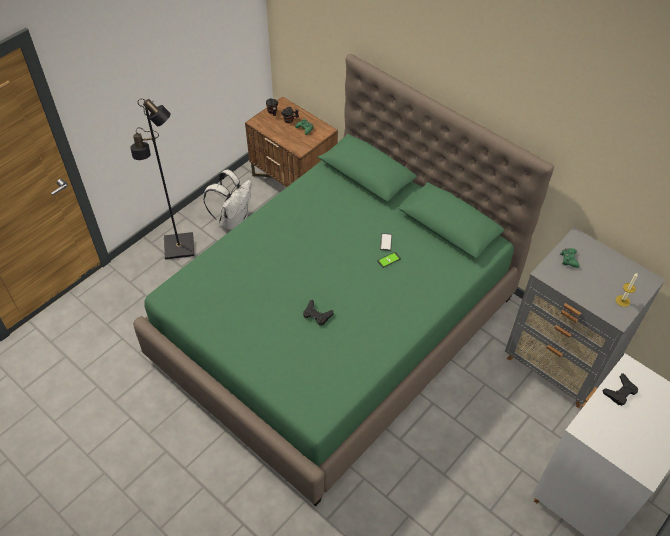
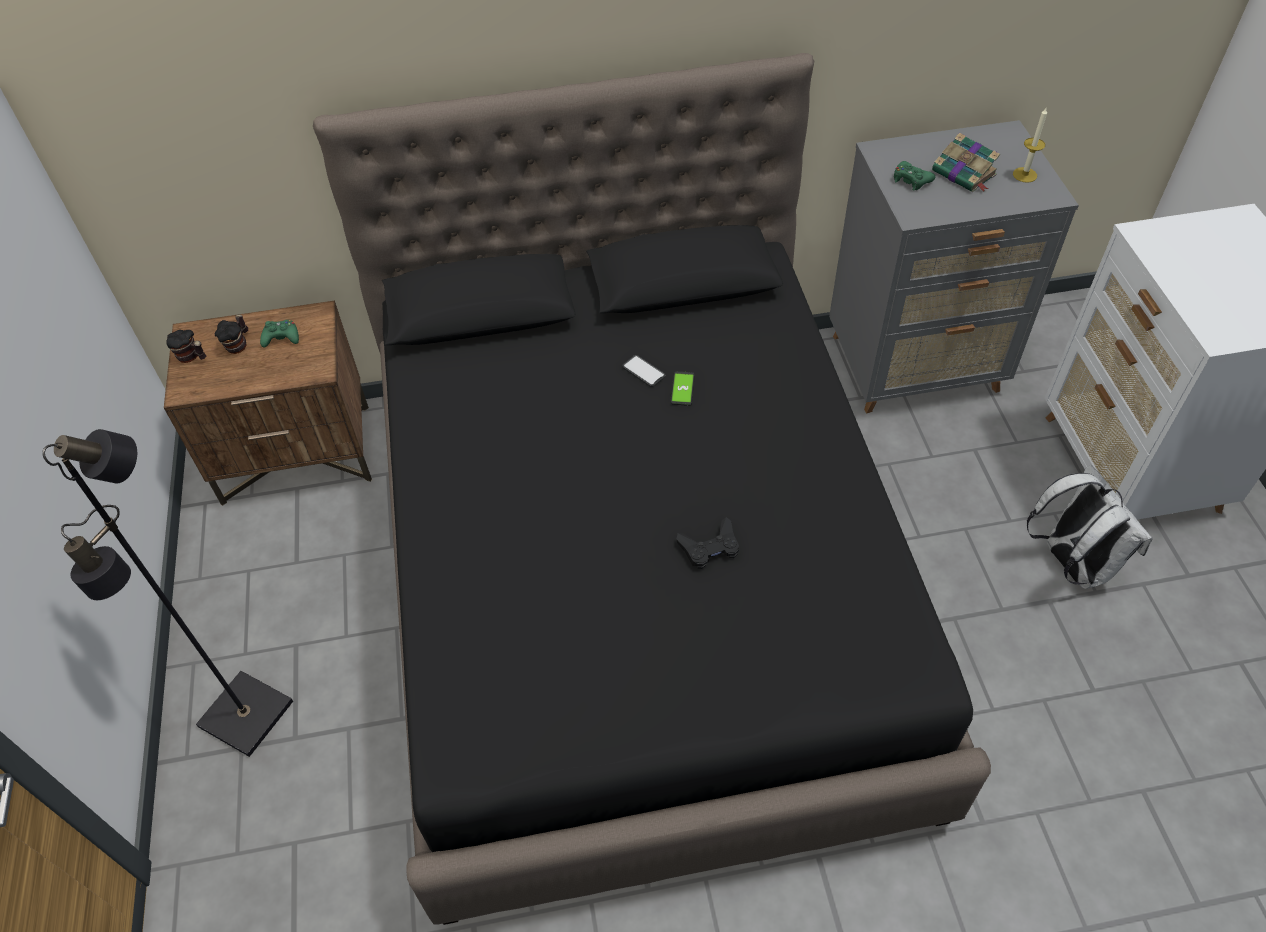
camera: 50 degrees left, 0 degrees up
(233, 220) = (281, 591): white backpack -> white backpack (1071, 563)
(335, 327) = (638, 582): green bed -> black bed
(596, 277) = (964, 174): none -> book
(620, 392) = (1178, 266): black game controller -> none

